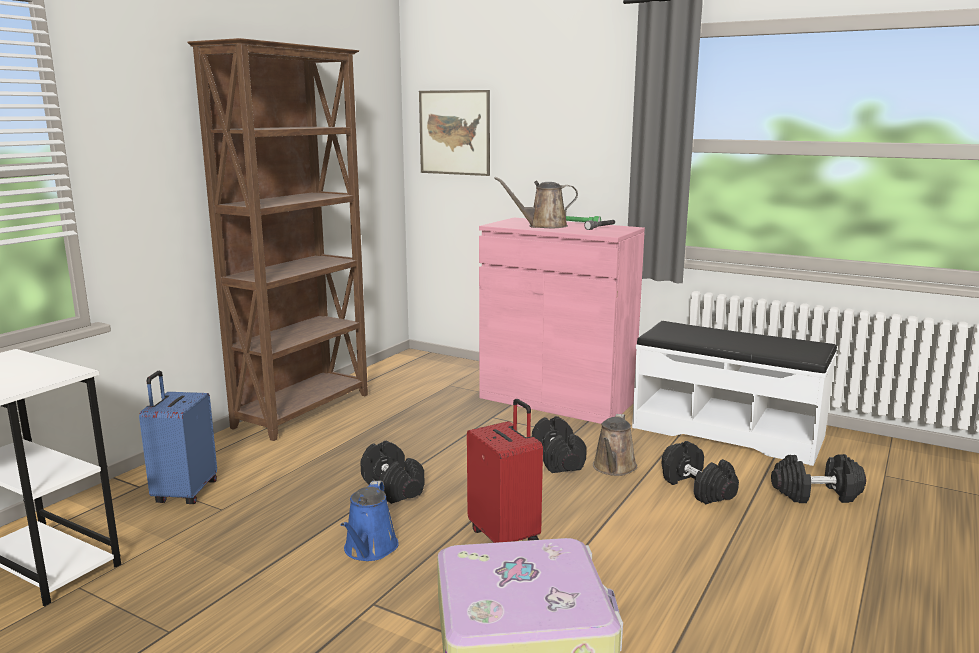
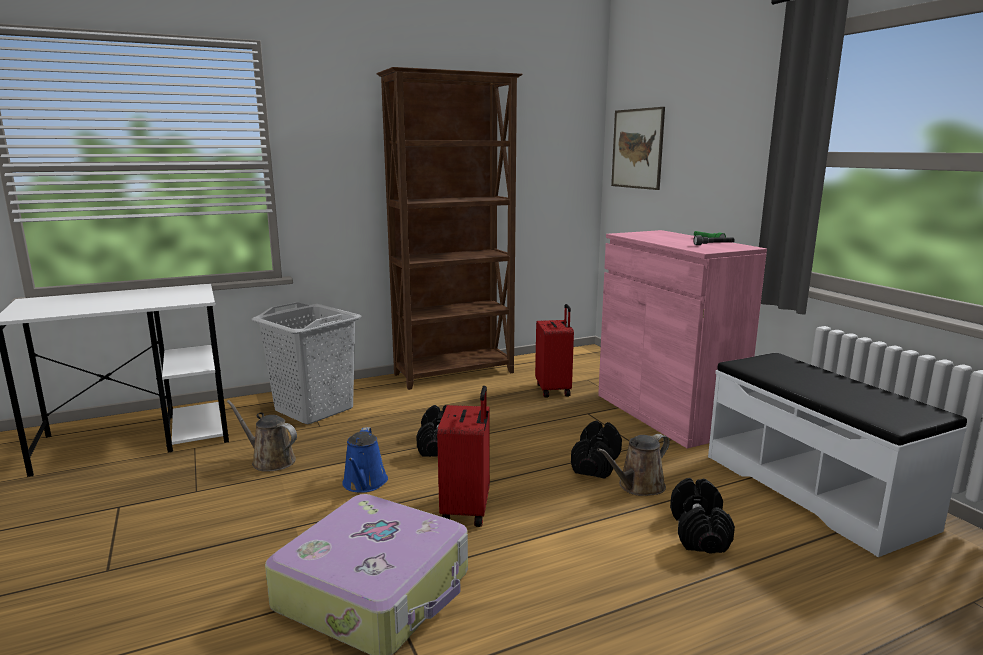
camera: 35 degrees right, 0 degrees up
(184, 493) = (314, 409): blue suitcase -> grey laundry basket
(369, 549) = (364, 484): blue watering can -> blue watering can turned 45 degrees counterclockwise
(432, 403) = (554, 390): none -> red suitcase
(543, 226) = (662, 238): brown watering can -> brown watering can (270, 460)
(816, 494) = (836, 587): black dumbbell -> none

